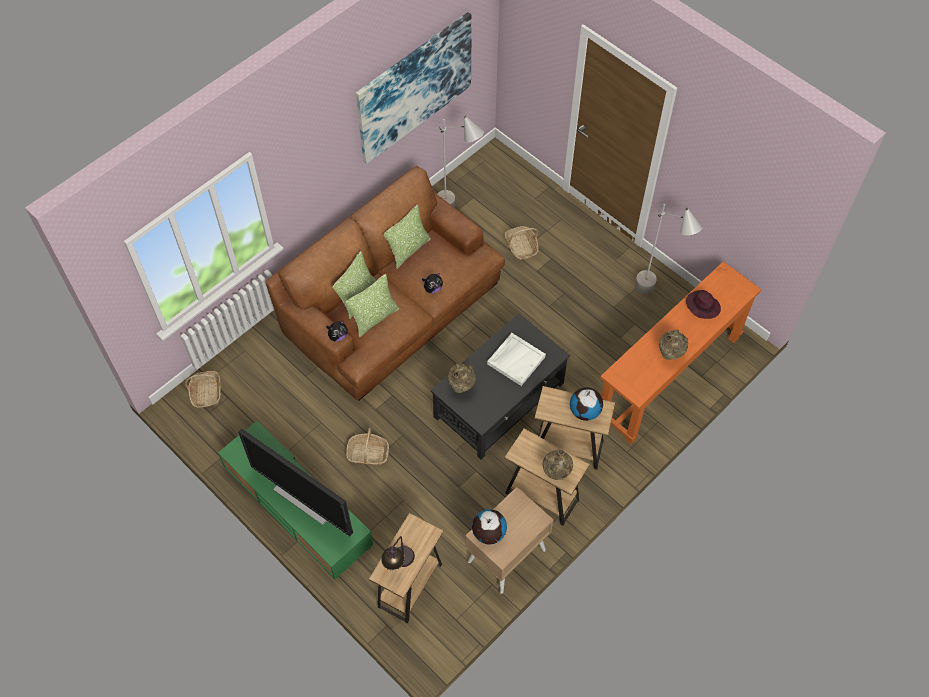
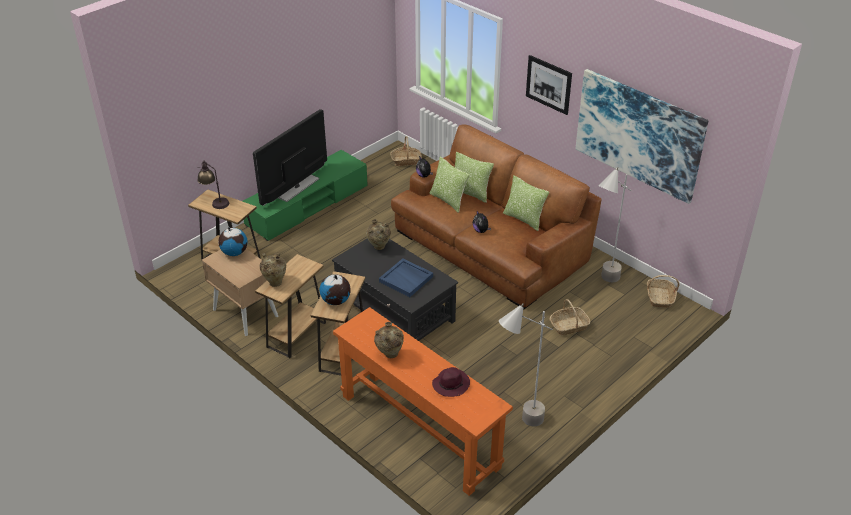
camera: 90 degrees right, 20 degrees down
(320, 148) = (548, 84): none -> picture
(368, 454) = (348, 237): basket -> basket (660, 297)
(516, 360) = (406, 279): white tray -> blue tray

